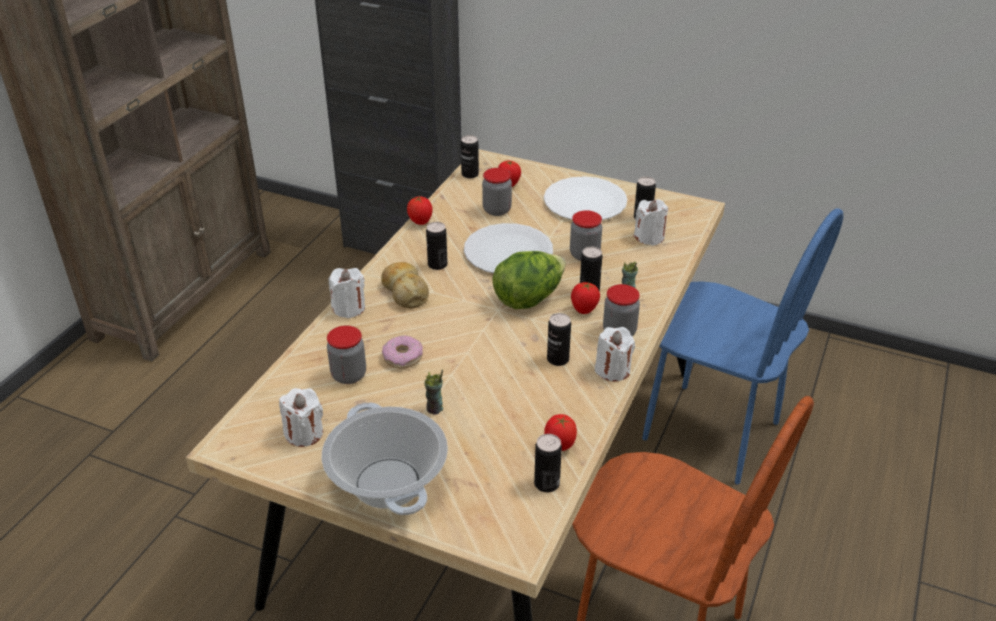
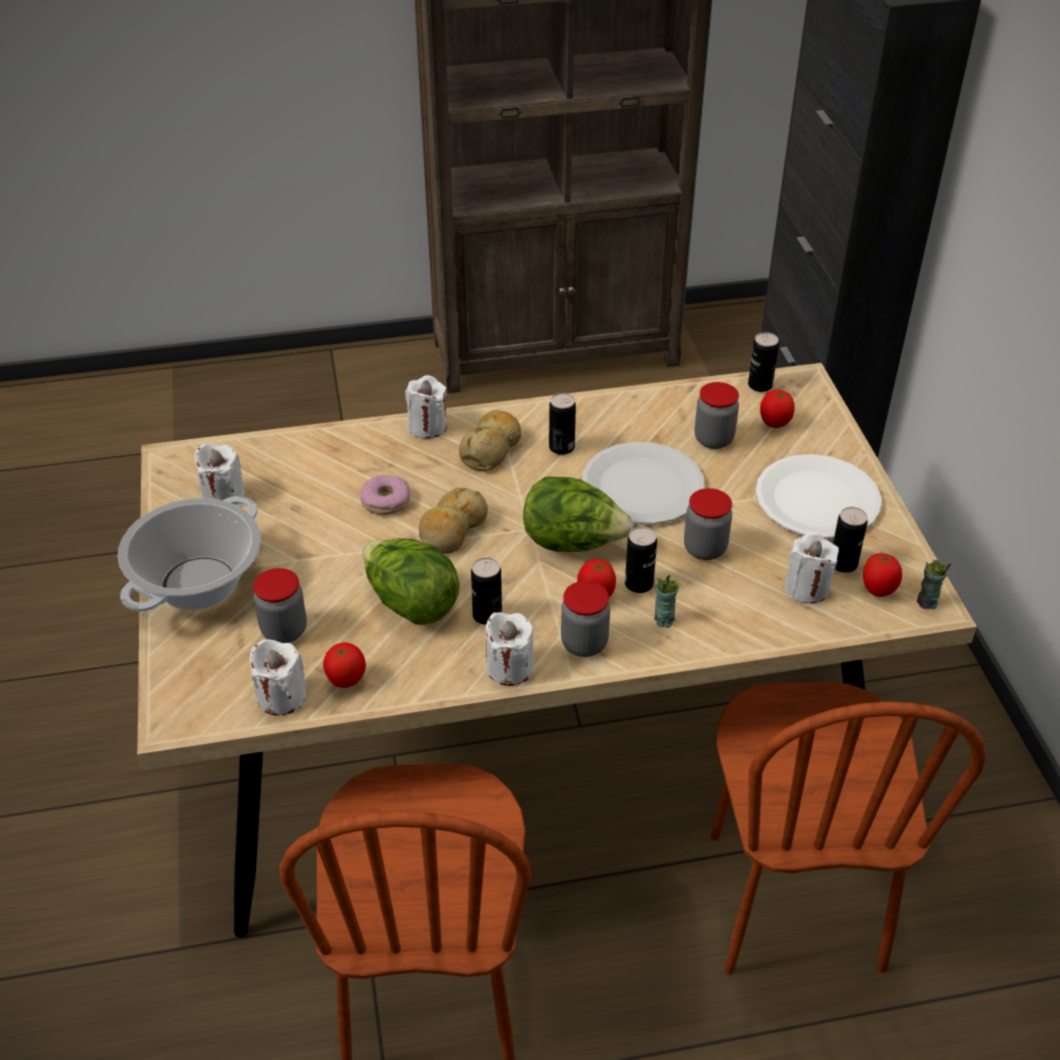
camera: 55 degrees right, 5 degrees up
(349, 375) = (327, 480): jar -> jar (284, 630)
(420, 222) = (624, 397): tomato -> tomato (878, 590)
(435, 409) = (327, 562): cup -> cup (927, 602)
(464, 341) = (452, 530): none -> bread
(515, 387) = (410, 603): none -> lettuce
(546, 483) = (281, 697): can -> white candle
(710, 431) = (792, 900): blue chair -> brown chair

